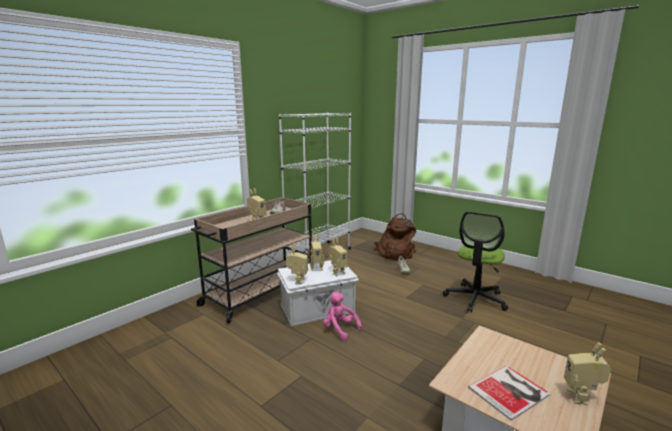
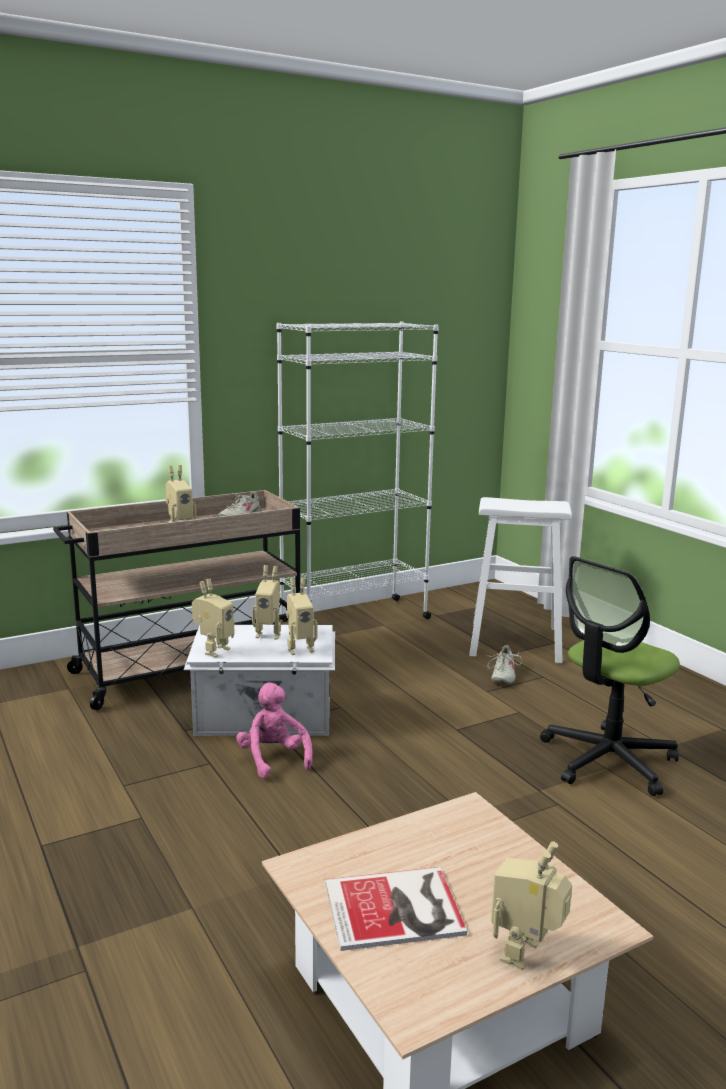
camera: 20 degrees right, 0 degrees up
(394, 253) = (515, 641): brown backpack -> white stool

